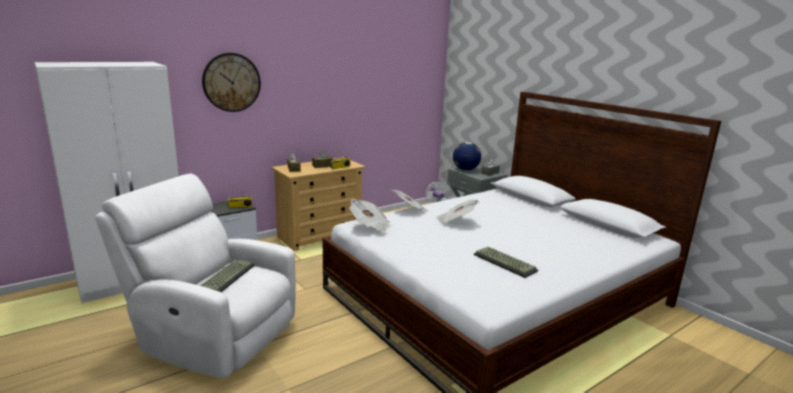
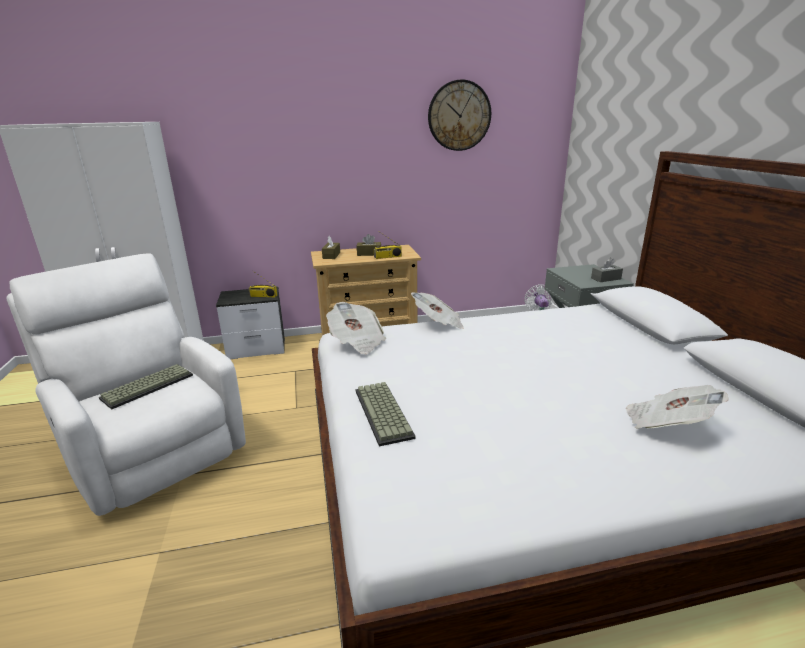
camera: 25 degrees right, 5 degrees up
(231, 82) = (256, 146): wall clock -> wall clock (459, 116)
(455, 221) = (486, 349): newspaper -> newspaper (667, 424)
(465, 169) = (571, 271): globe -> none
(506, 262) = (504, 439): keyboard -> keyboard (385, 413)

